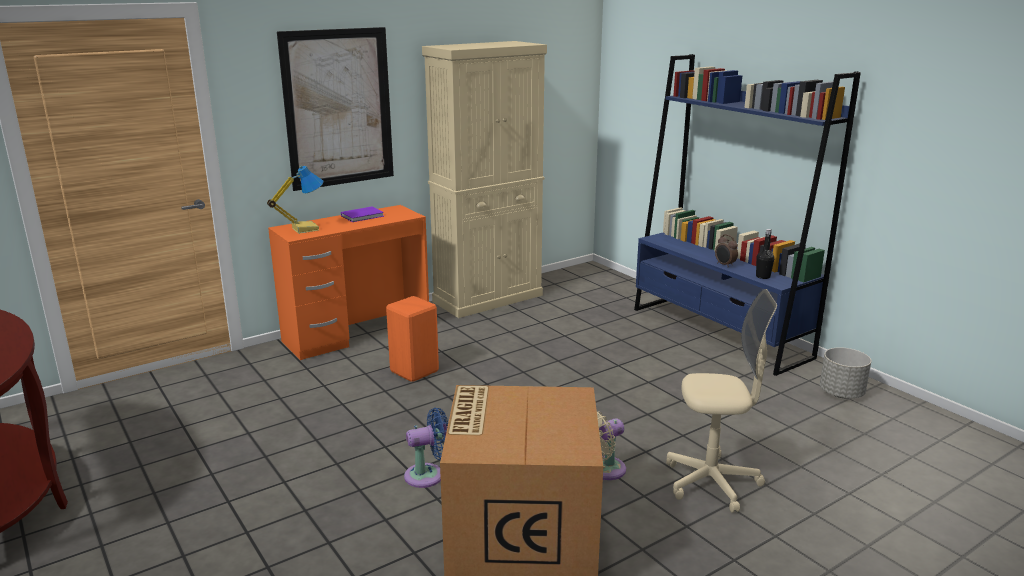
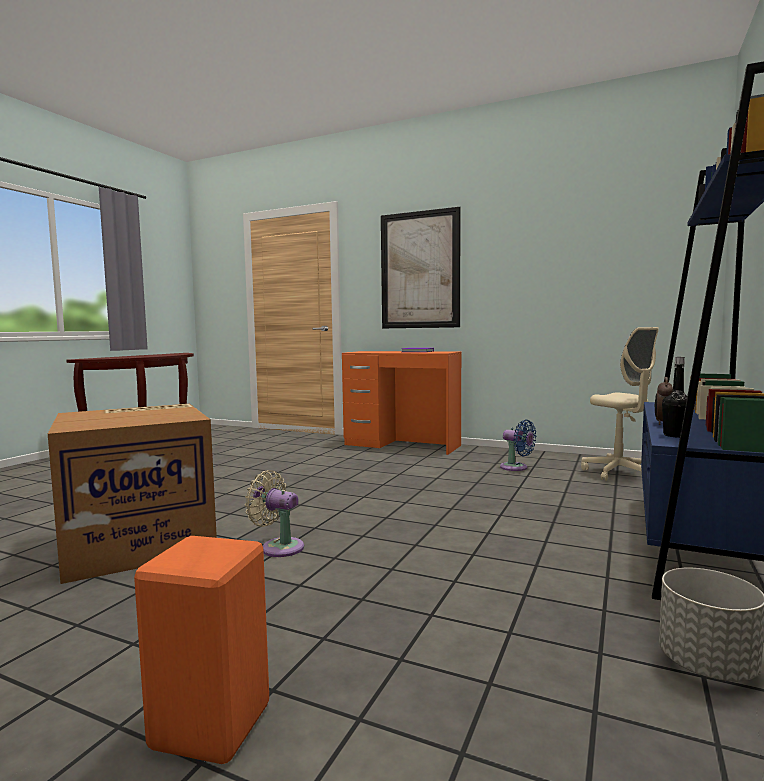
camera: 60 degrees right, 15 degrees down
(304, 229) = (370, 351): table lamp -> none
(414, 372) = (369, 466): orange stool -> orange stool (207, 727)
(428, 475) = (223, 498): blue fan -> blue fan (516, 468)
(488, 298) = (532, 456): beige cabinet -> none
(712, 483) = (298, 602): beige office chair -> beige office chair (619, 473)

